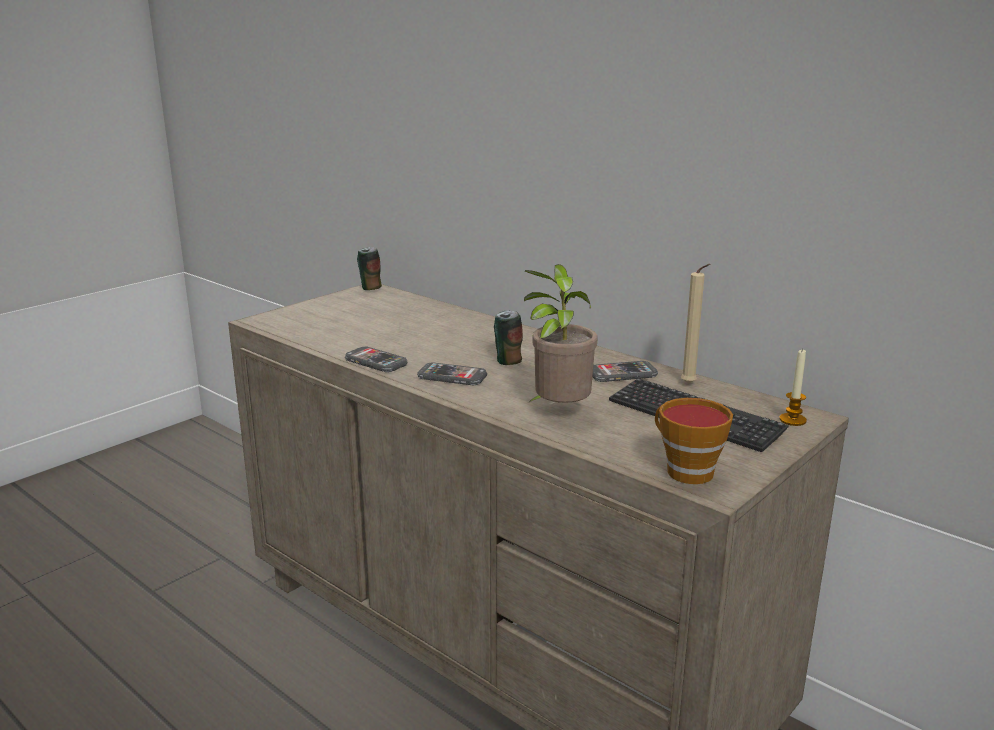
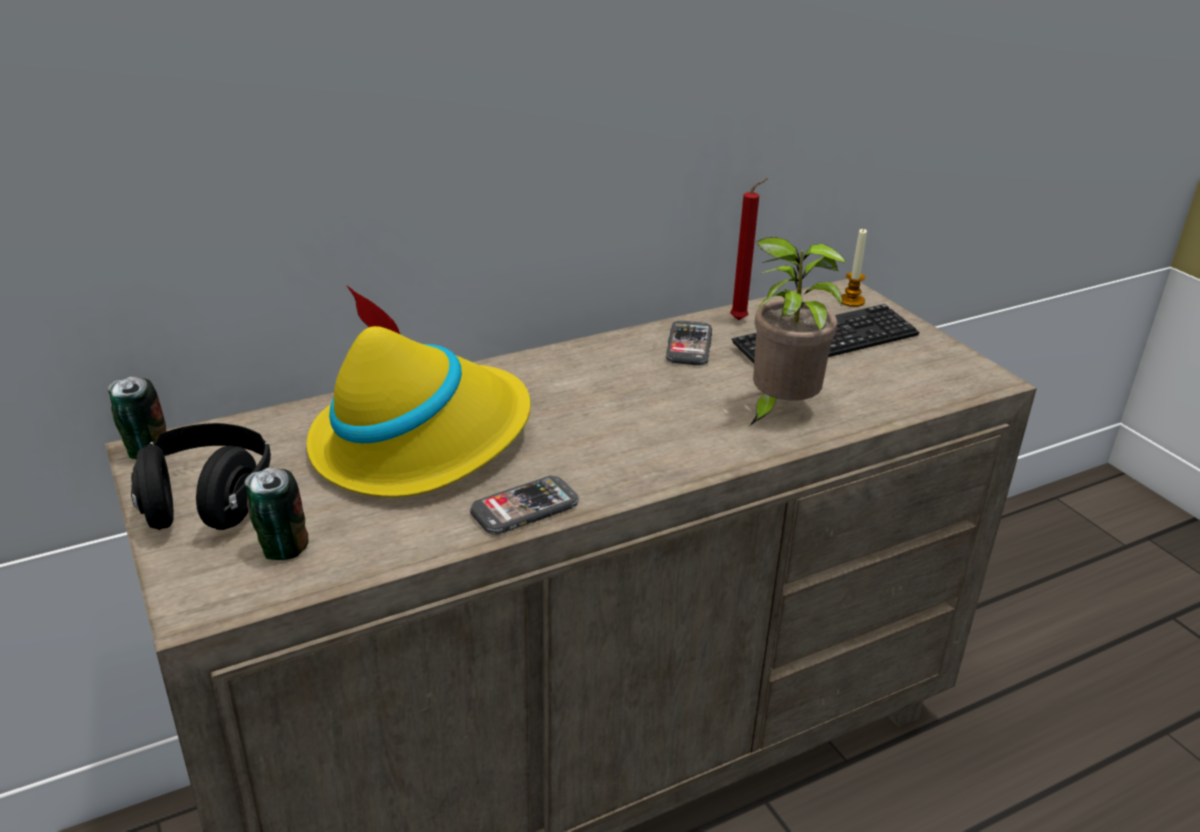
camera: 70 degrees left, 10 degrees up
(336, 306) = (207, 502): none -> black headphones
(424, 330) = (421, 442): none -> yellow hat
(452, 376) = (626, 456): phone -> none
(508, 361) = (598, 404): can -> can (281, 549)
(684, 470) = (947, 381): cup -> none
(690, 385) = (741, 320): beige candle -> red candle

